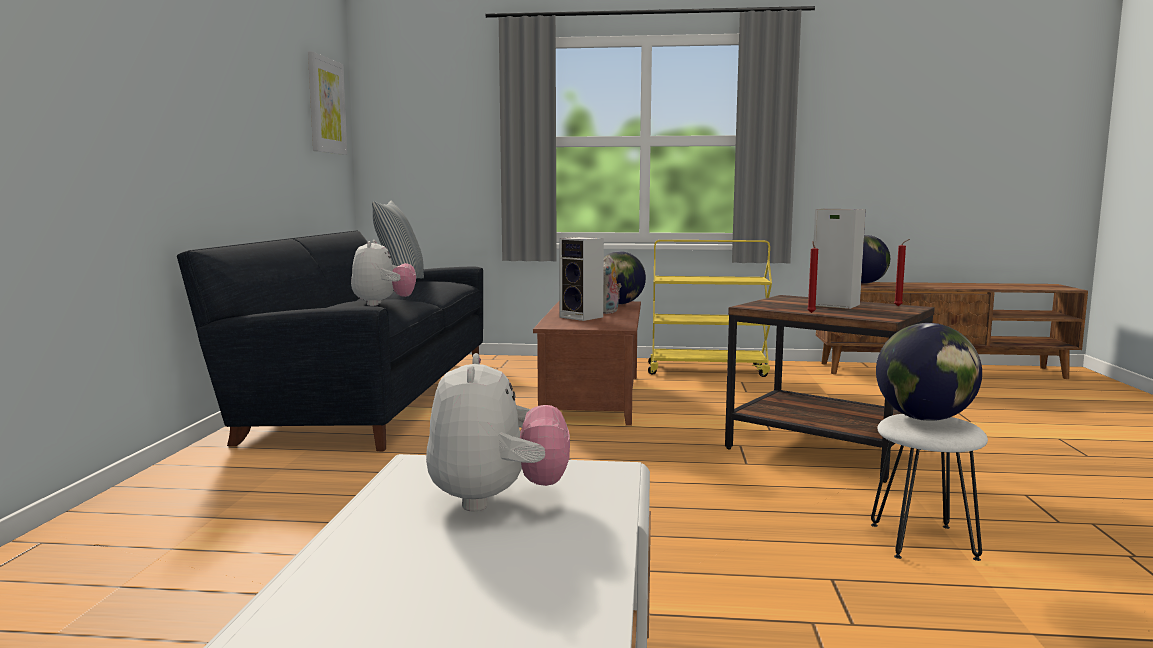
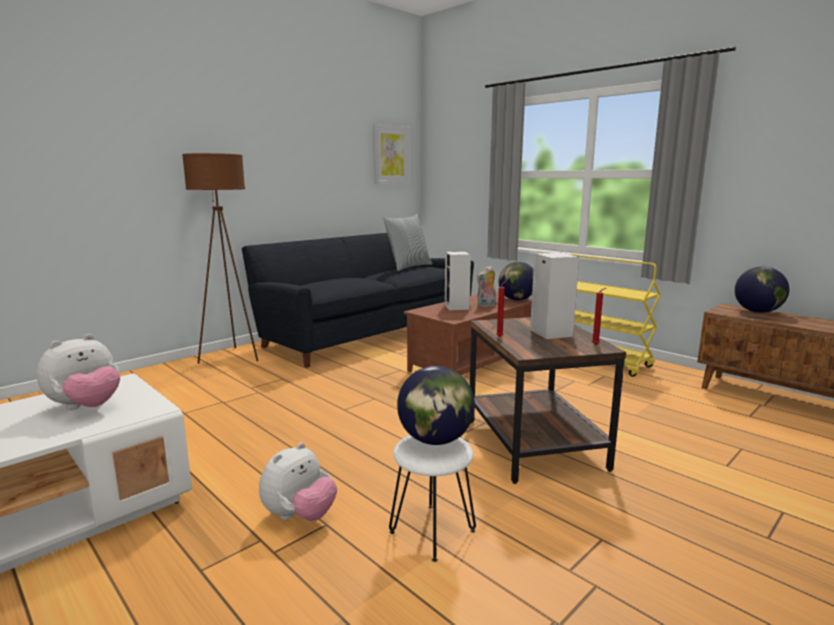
camera: 40 degrees right, 5 degrees up
(205, 470) = (231, 357): none -> brown floor lamp
(383, 304) = (342, 283): plush toy -> plush toy (299, 516)

